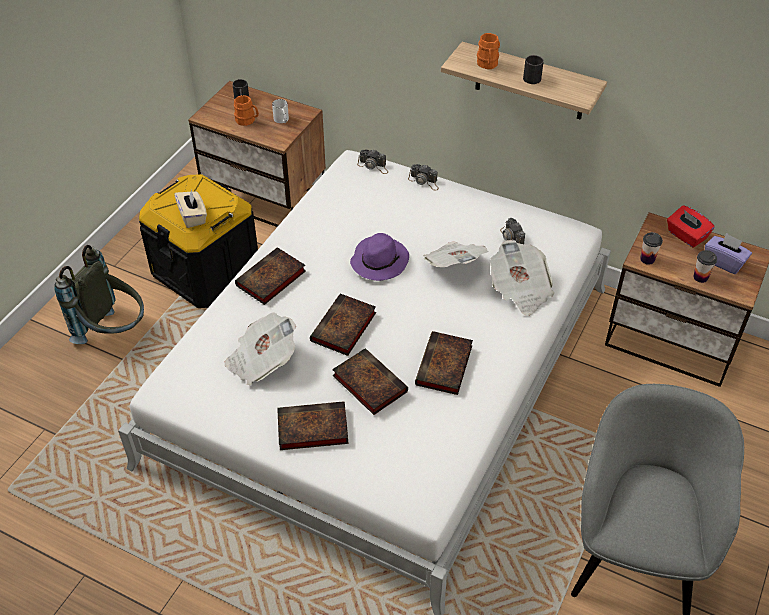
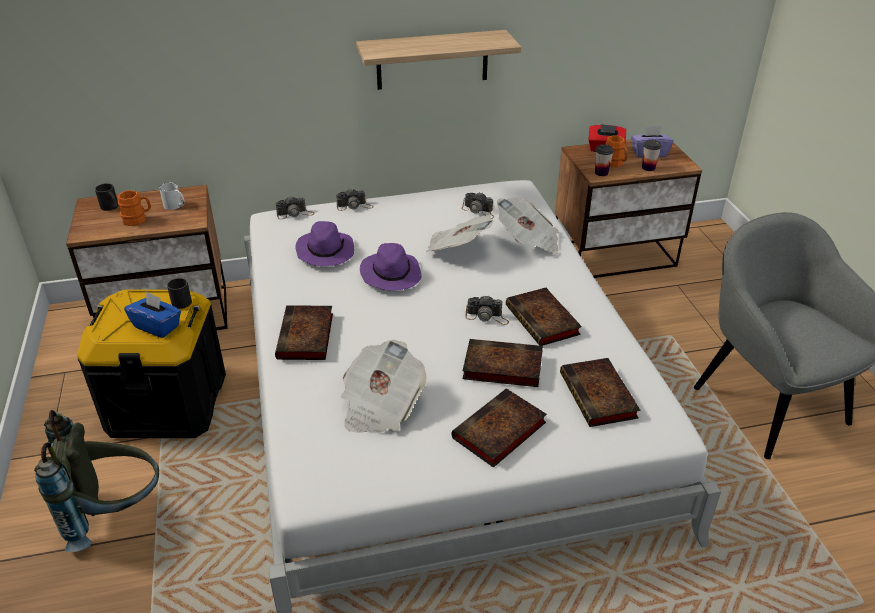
camera: 40 degrees left, 10 degrees down
(193, 216) = (157, 326): beige tissue box -> blue tissue box
(343, 329) = (425, 338): book -> book (599, 397)
(358, 213) = (325, 252): none -> purple hat
(406, 338) = (487, 317): none -> camera
(487, 65) = (401, 47): orange mug -> orange mug (614, 164)
(533, 76) = (448, 42): black mug -> black mug (181, 300)

